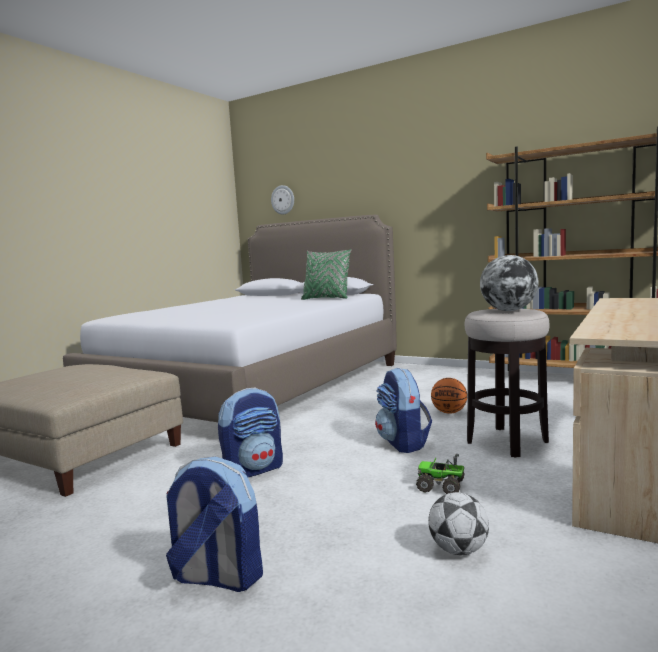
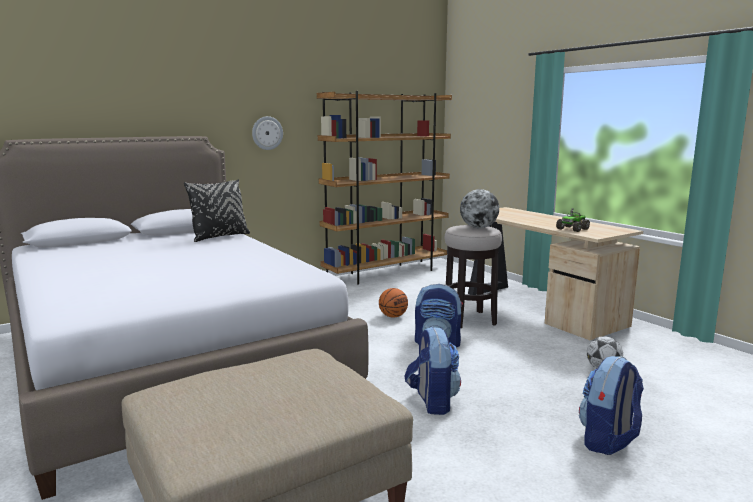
camera: 65 degrees left, 5 degrees up
(283, 200) = (45, 104): wall clock -> wall clock (267, 133)
(326, 298) = (219, 237): green pillow -> black pillow
(441, 486) = (521, 352): toy truck -> toy truck (573, 229)

